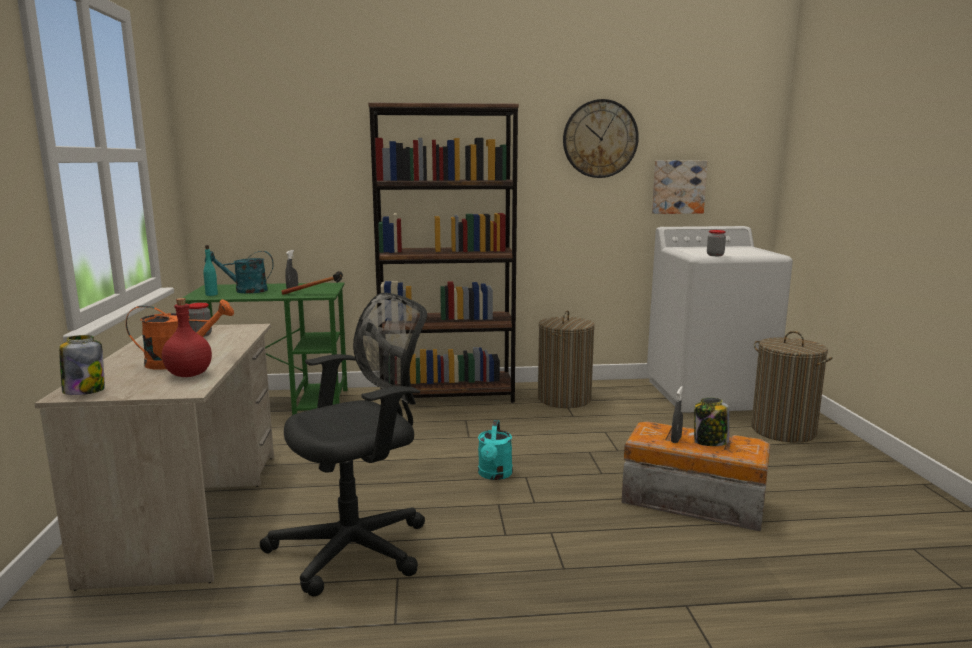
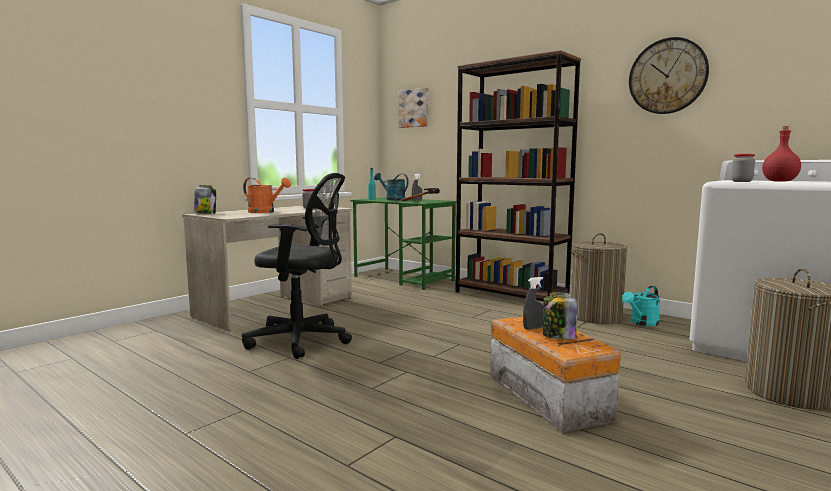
camera: 45 degrees right, 5 degrees down
(188, 375) = (250, 214): red bottle -> red bottle (779, 181)
(494, 475) = (442, 337): turquoise watering can -> turquoise watering can (642, 323)
(678, 187) = (759, 118): picture -> picture (414, 108)

